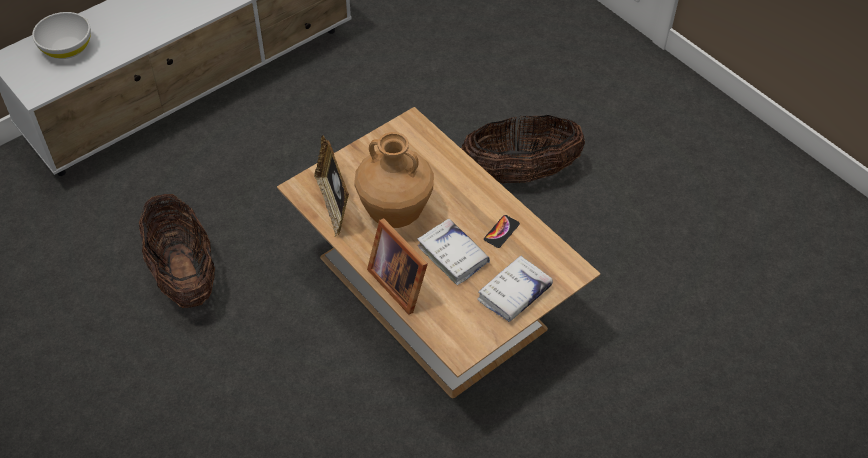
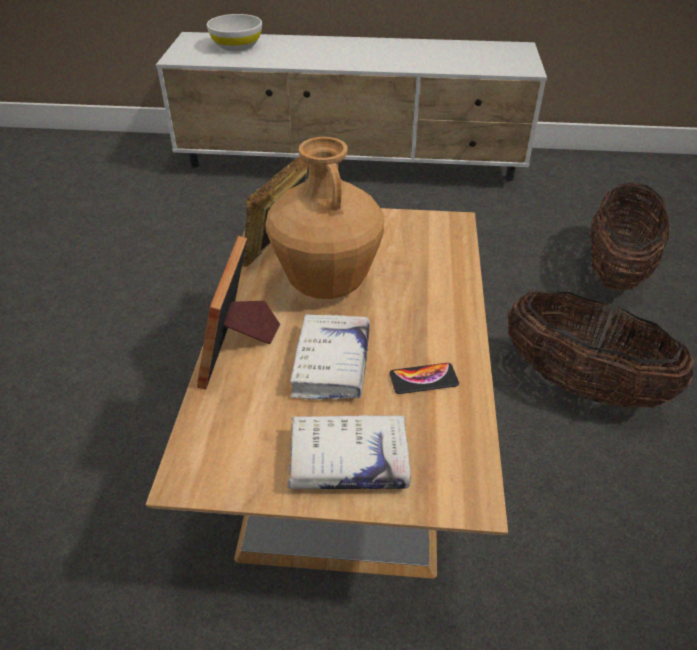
camera: 45 degrees right, 10 degrees down
(184, 274) = (172, 272): basket -> basket (615, 270)

